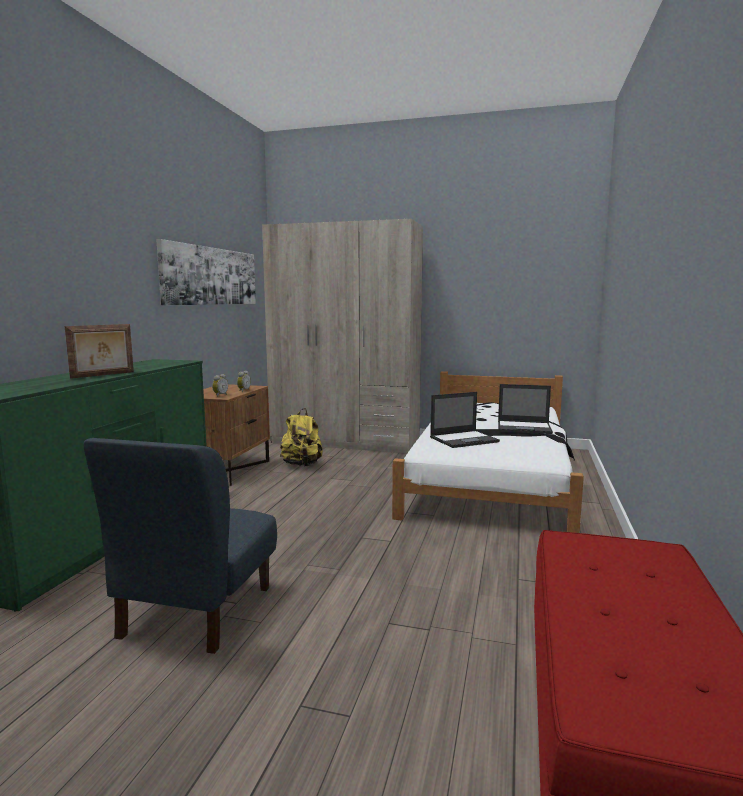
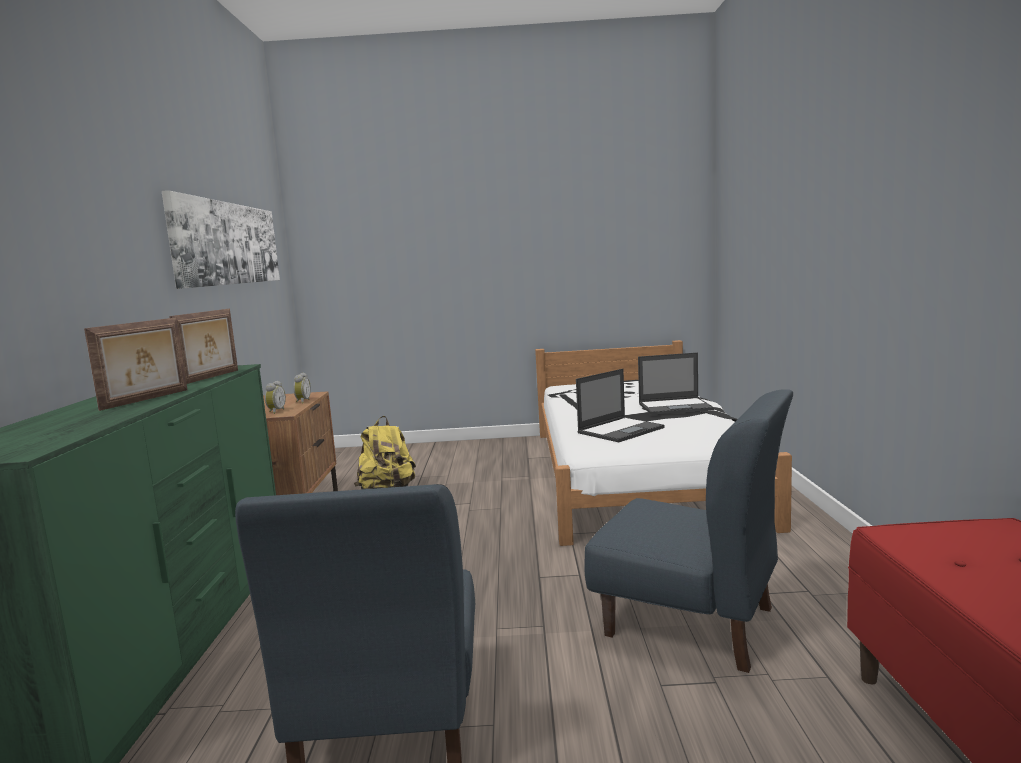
camera: 15 degrees left, 0 degrees up
(160, 366) = (212, 377): none -> picture frame
(345, 441) = (423, 453): beige wardrobe -> none
(445, 587) = (691, 622): none -> blue chair

